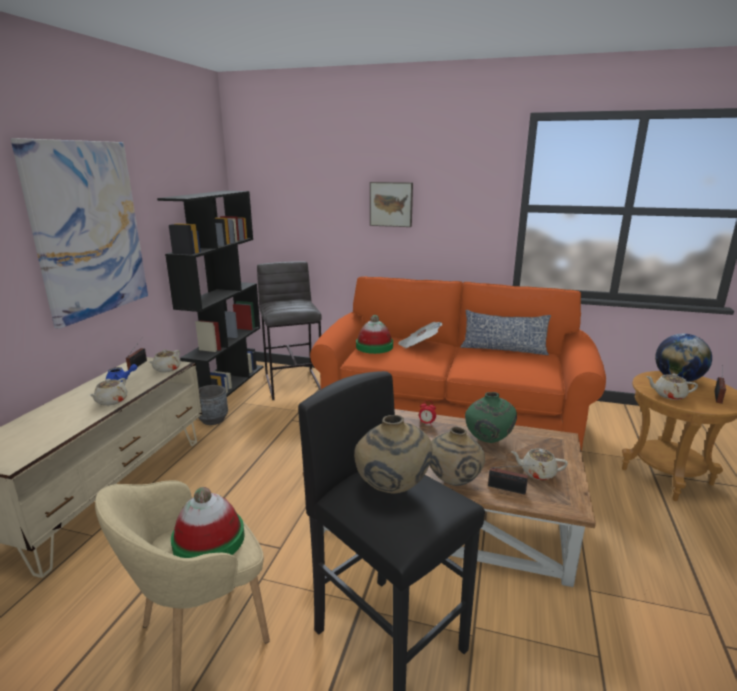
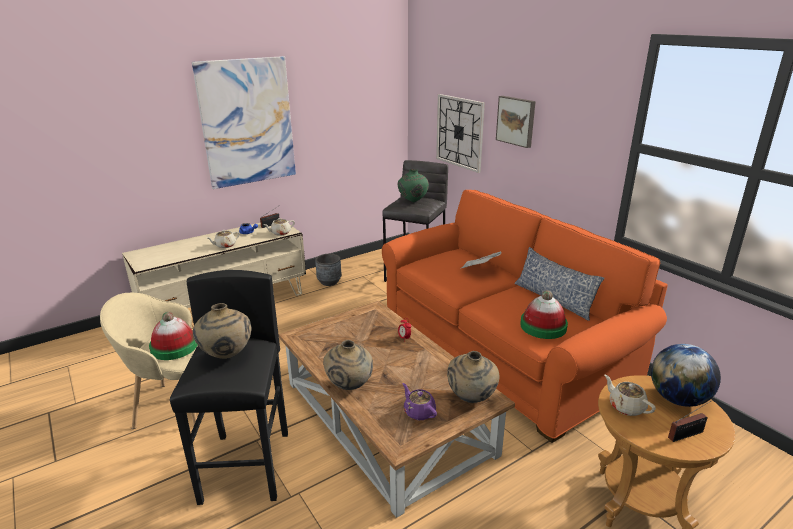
camera: 40 degrees right, 5 degrees up
(227, 384) = (371, 257): black bookcase -> none
(315, 226) = (459, 132): none -> wall clock
(374, 346) = (441, 259): hat -> hat (543, 326)
(487, 441) = (425, 372): green vase -> green vase (412, 201)
(509, 489) = (377, 411): radio -> none
(537, 473) = (419, 412): beige teapot -> purple teapot
(550, 444) = (471, 398): none -> beige vase

